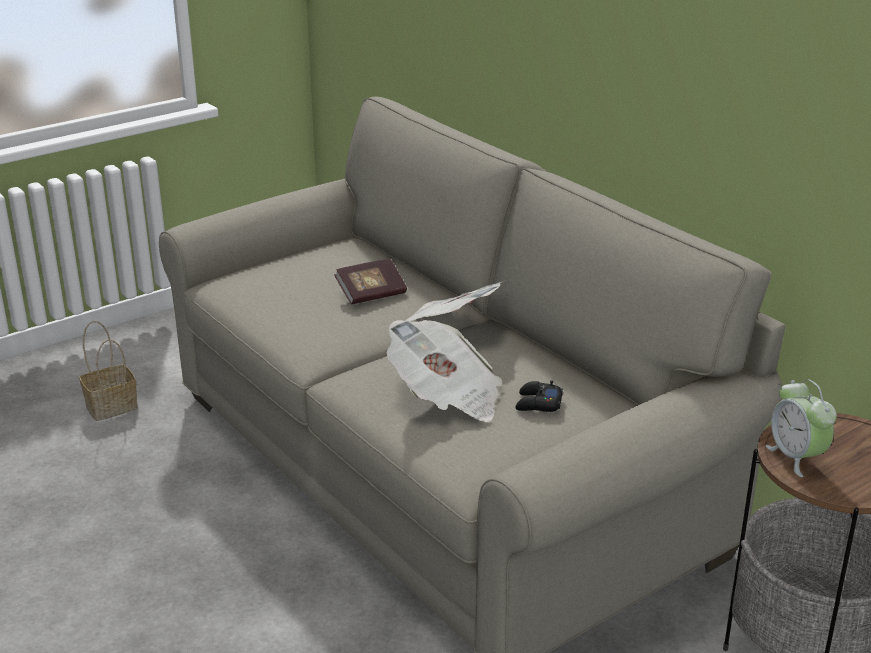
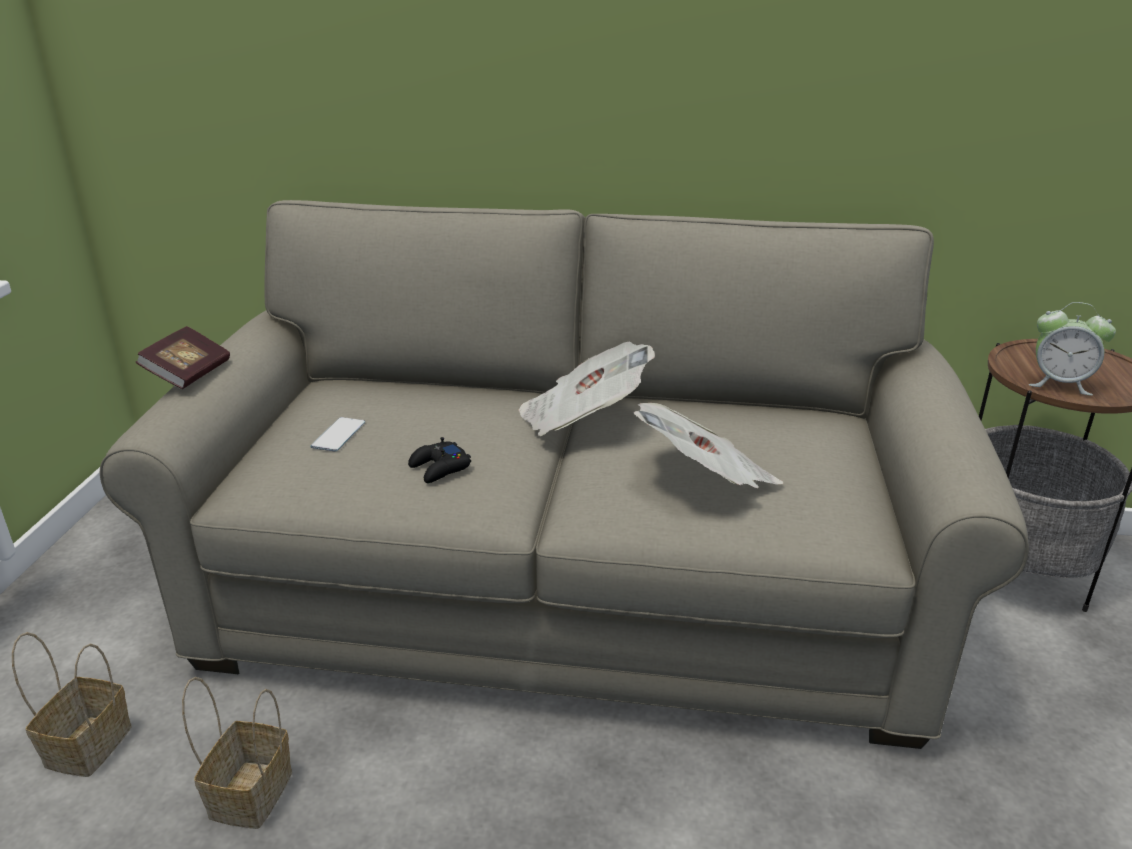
camera: 45 degrees left, 0 degrees up
(145, 469) = (251, 792): none -> basket
(303, 274) = (338, 435): none -> phone
(371, 294) = (450, 423): book -> book (188, 374)
(538, 403) = (781, 446): black game controller -> black game controller (439, 468)

